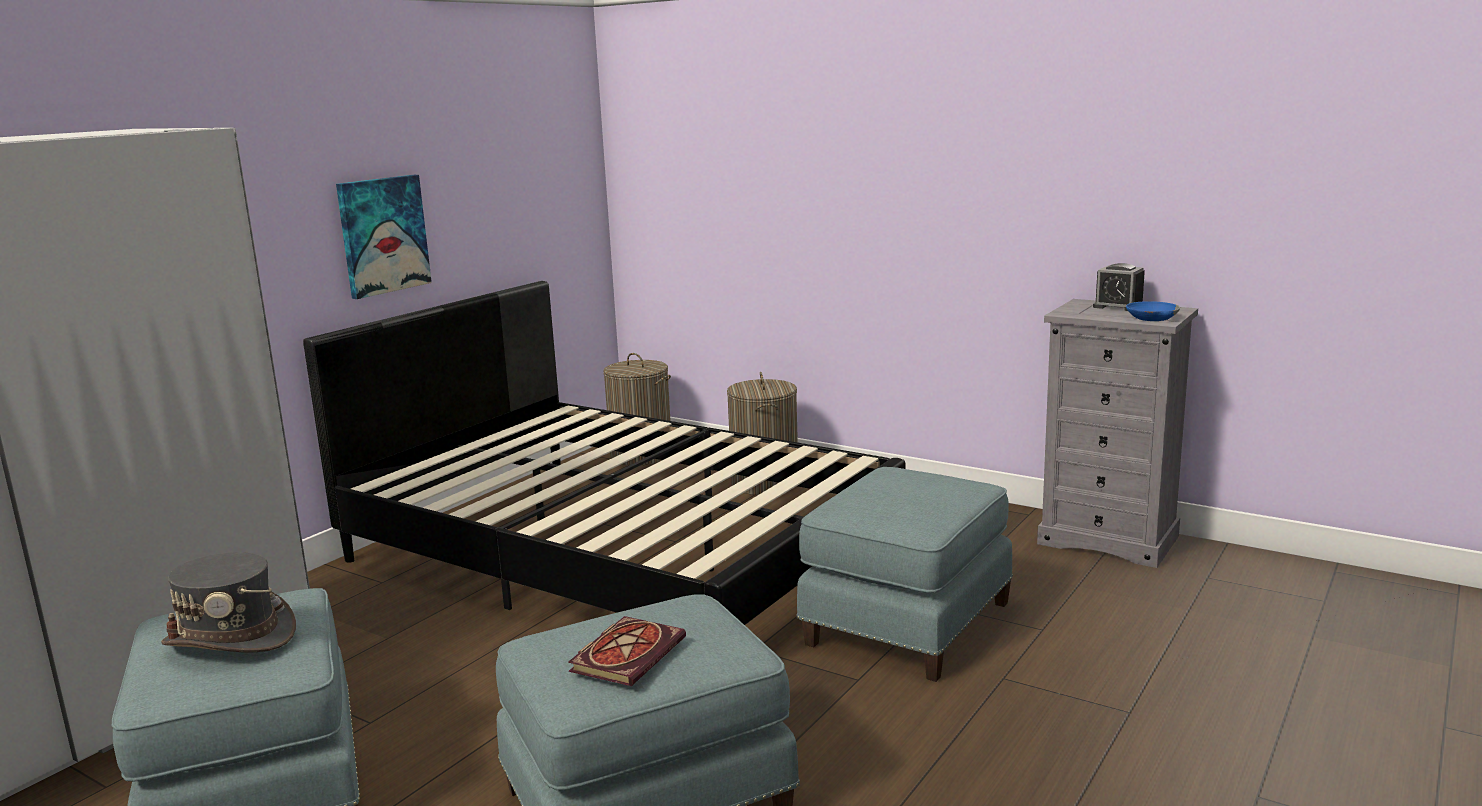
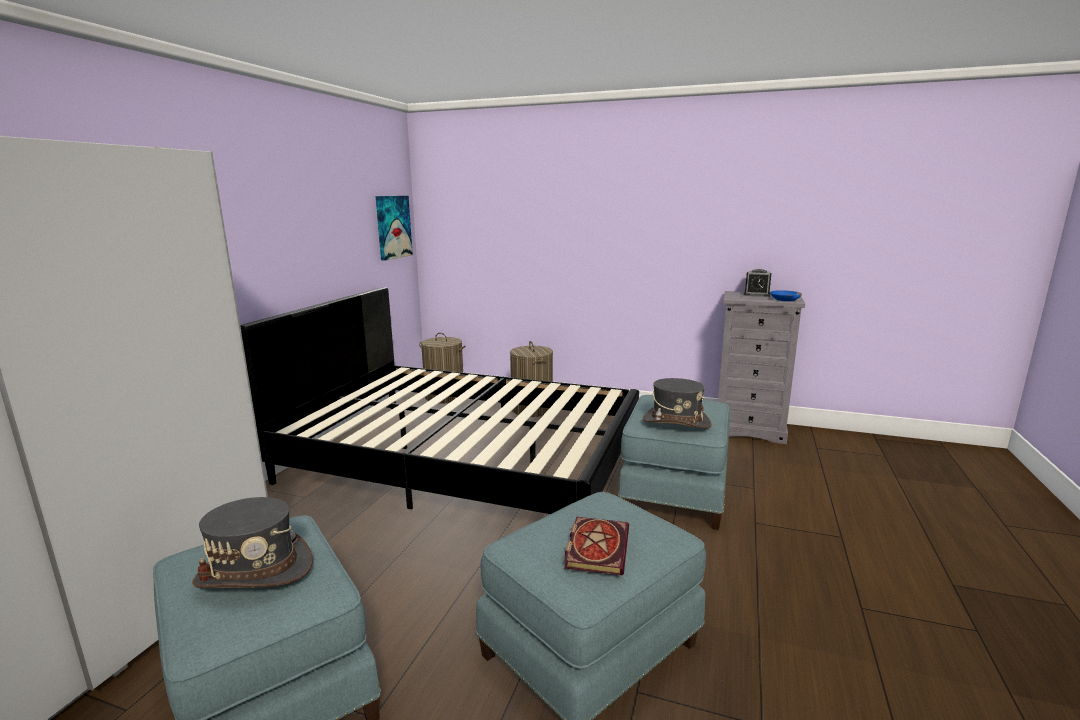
camera: 15 degrees left, 0 degrees up
(383, 235) = (288, 252): picture -> picture (393, 227)
(885, 509) = (676, 422): none -> grey hat

